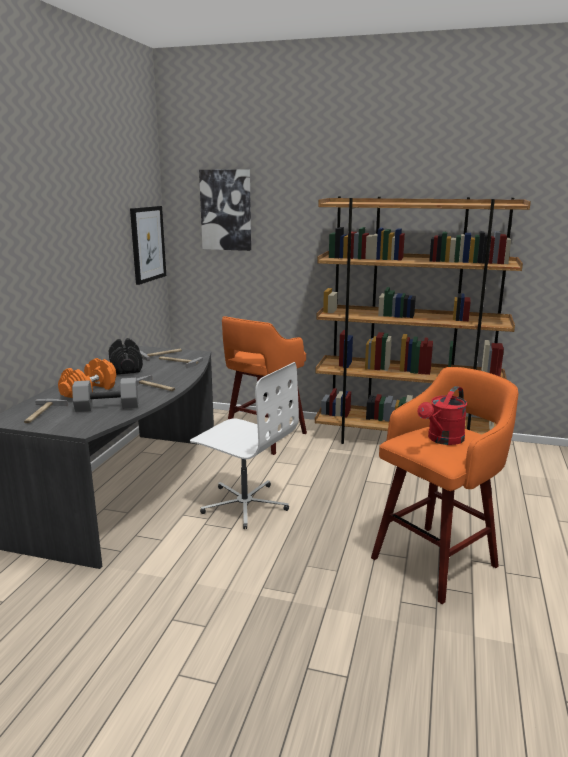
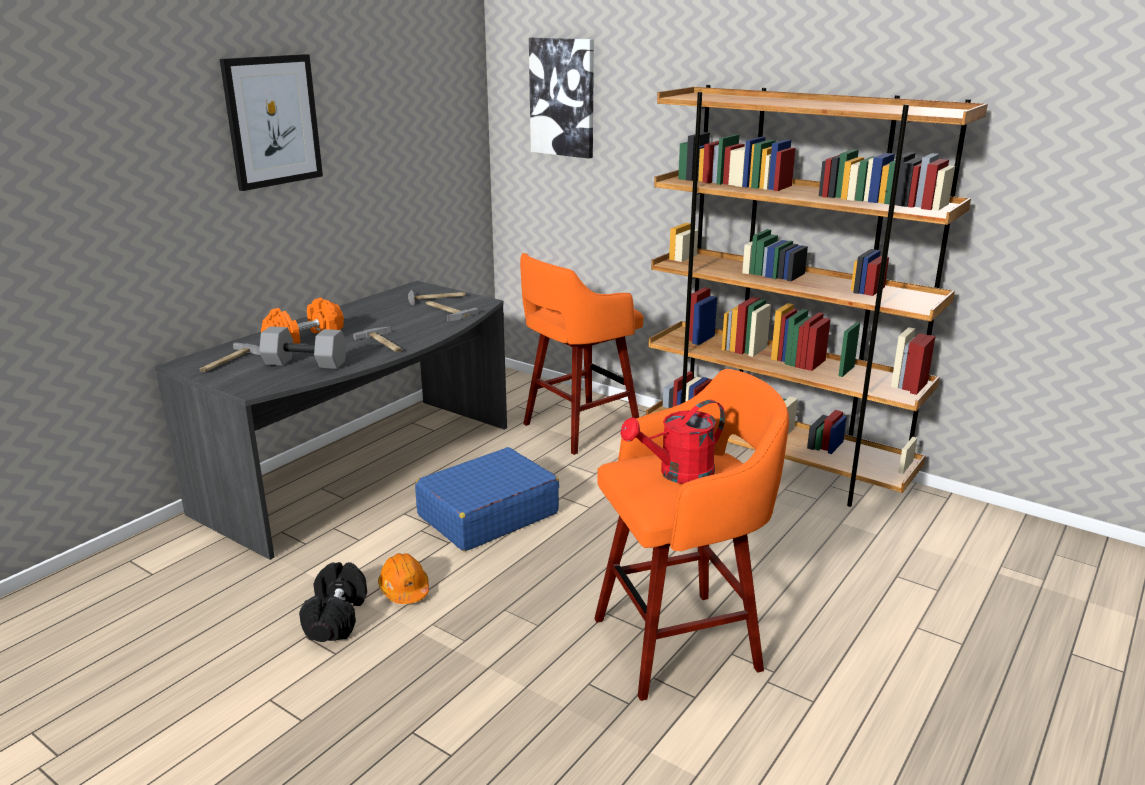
camera: 20 degrees right, 5 degrees up
(126, 368) = (376, 312): black dumbbell -> black dumbbell (336, 617)
(147, 244) = (453, 142): picture -> picture (272, 121)
(223, 567) = (404, 589): none -> orange hard hat
(244, 504) = (487, 514): white office chair -> blue suitcase

